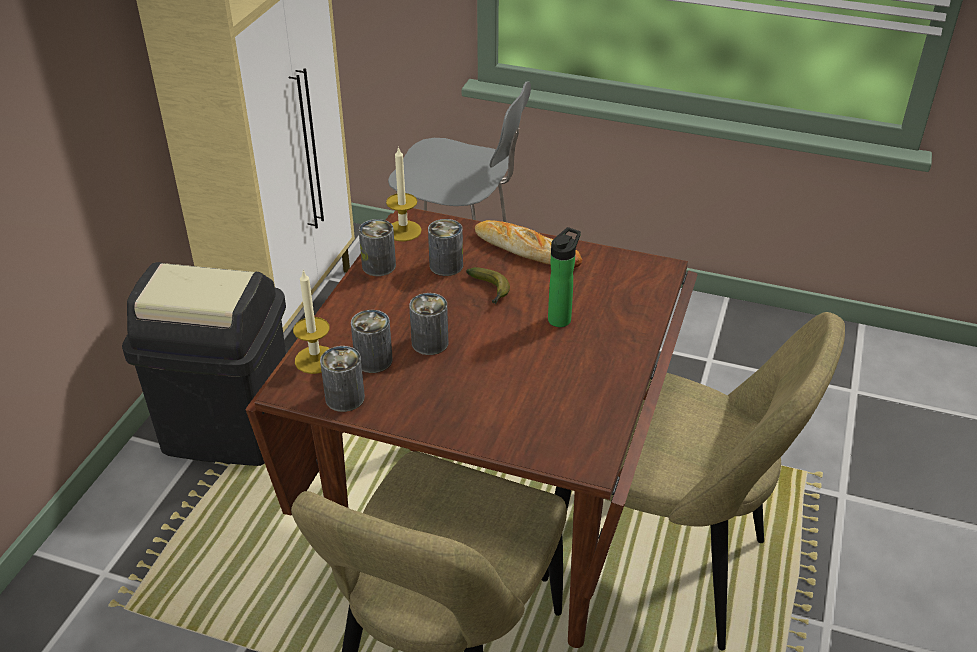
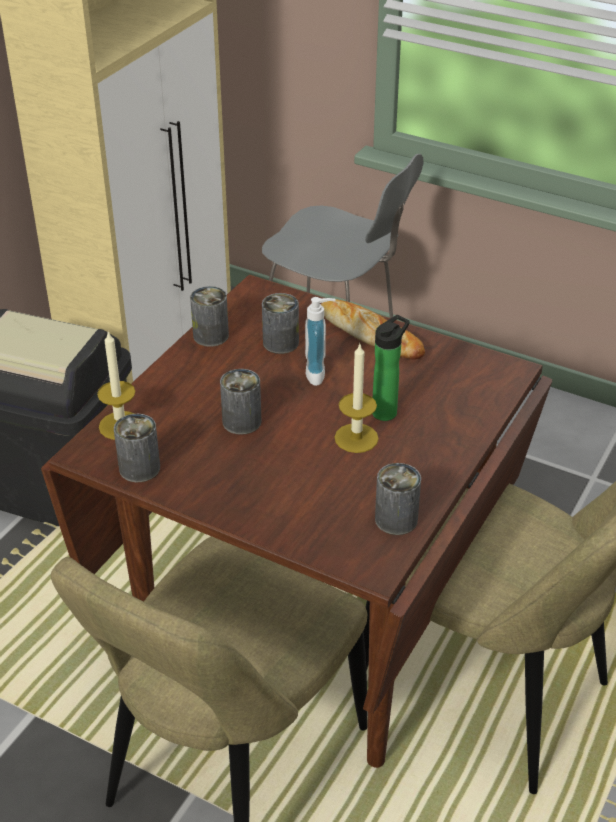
camera: 10 degrees right, 0 degrees up
(373, 360) = (179, 433): can -> can (396, 519)
(403, 231) = (246, 301): candle -> candle (356, 438)
(490, 291) = (319, 374): banana -> soap dispenser

